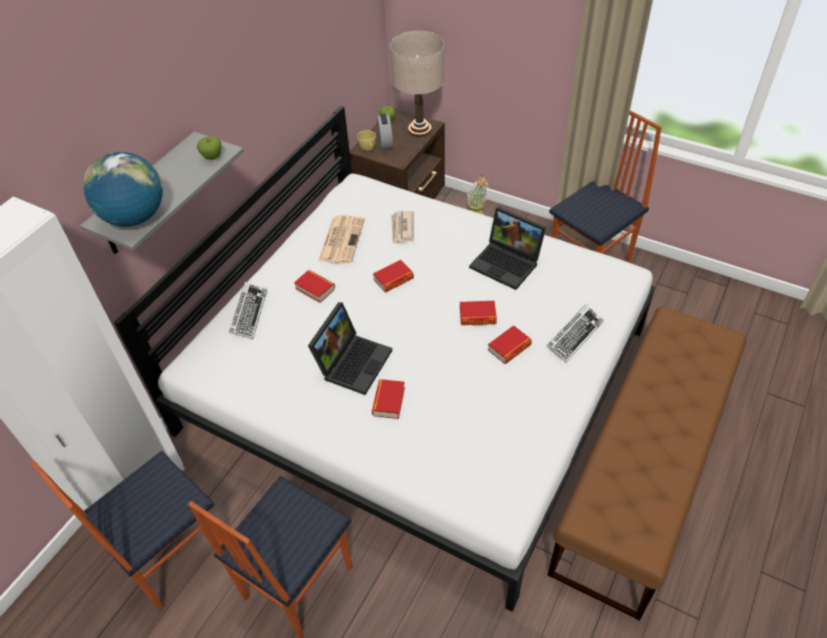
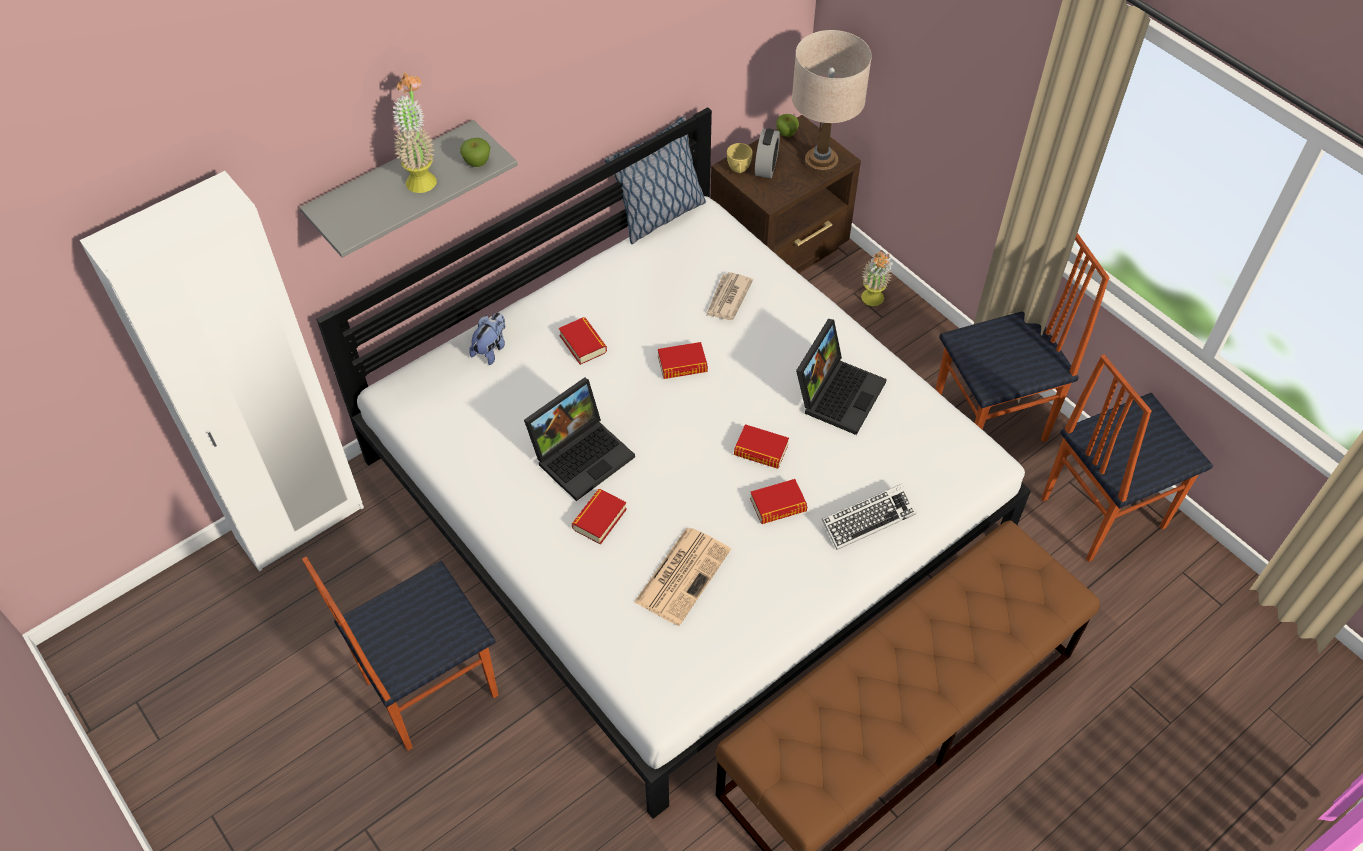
camera: 20 degrees right, 5 degrees up
(135, 217) = (360, 217): globe -> none
(171, 556) = (310, 603): chair -> chair (1100, 512)
(172, 177) = (422, 176): none -> potted plant
(249, 313) = (491, 349): keyboard -> plush toy
(326, 193) = (659, 216): none -> pillow
(341, 239) = (645, 288): newspaper -> newspaper (683, 574)
(508, 263) = (838, 392): laptop -> laptop turned 120 degrees counterclockwise

